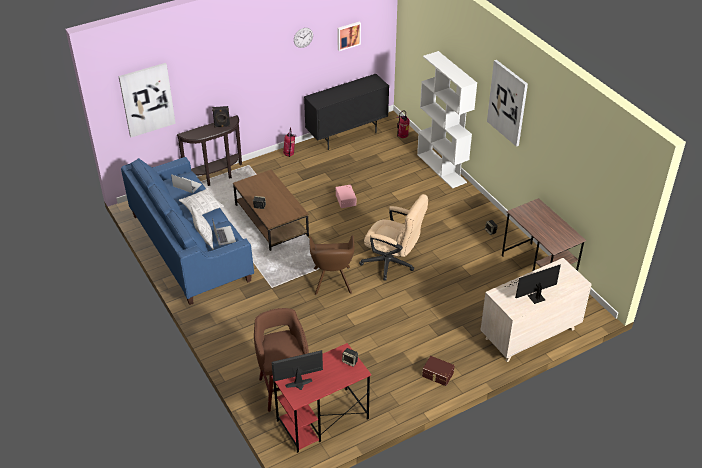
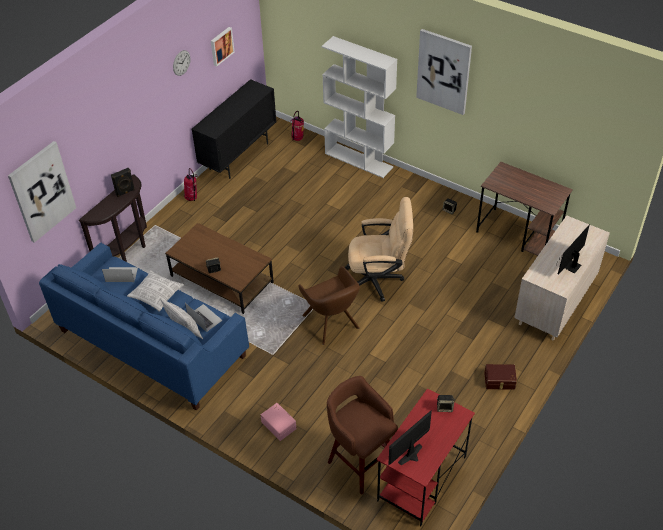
camera: 25 degrees left, 5 degrees up
(346, 200) = (286, 228): pink storage box -> pink storage box (279, 425)

